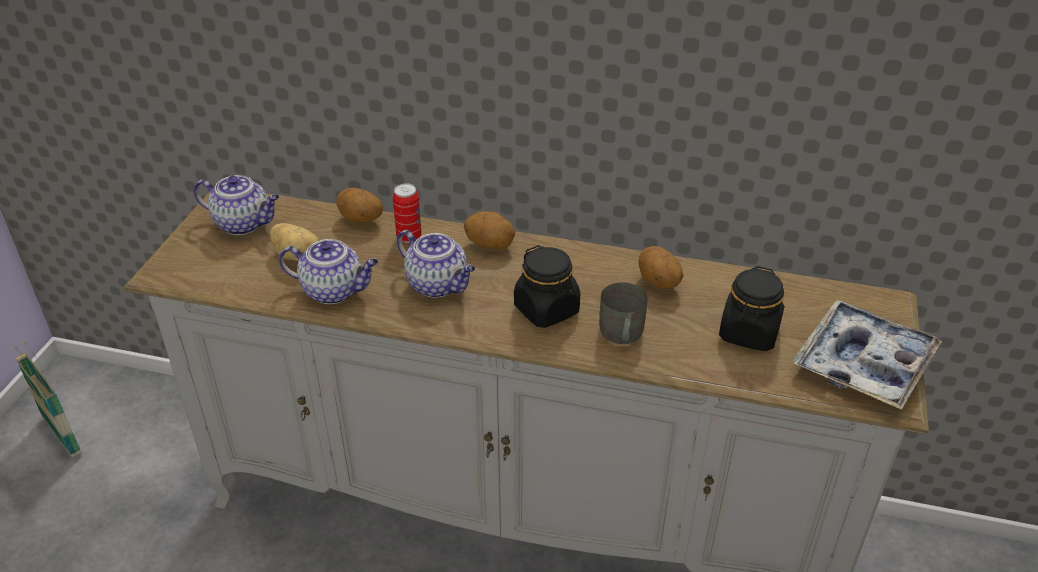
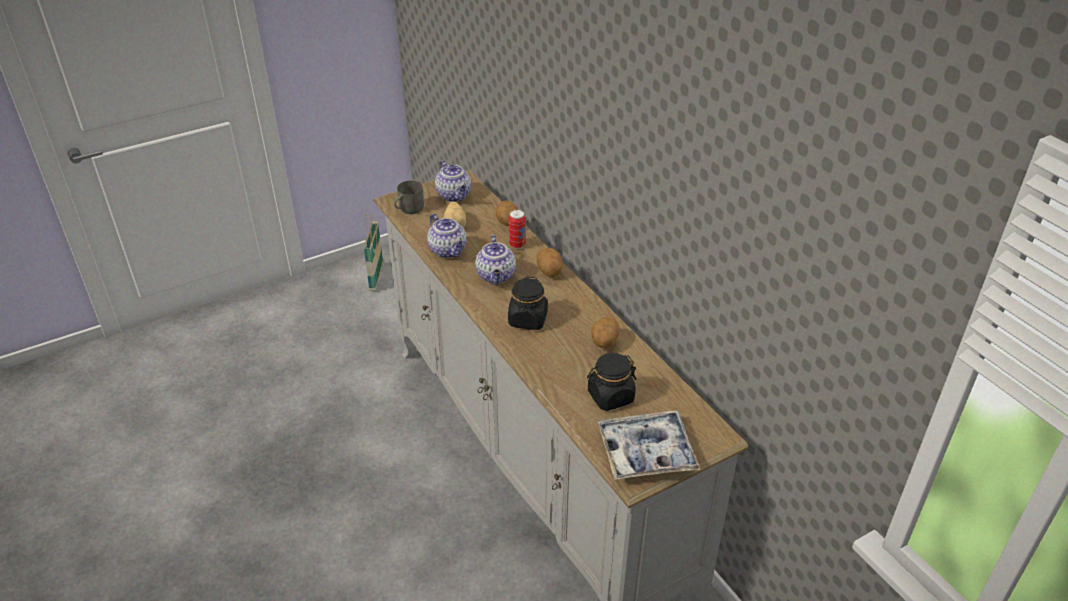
camera: 45 degrees right, 0 degrees up
(621, 334) = (544, 354): grey mug -> grey mug (408, 209)

